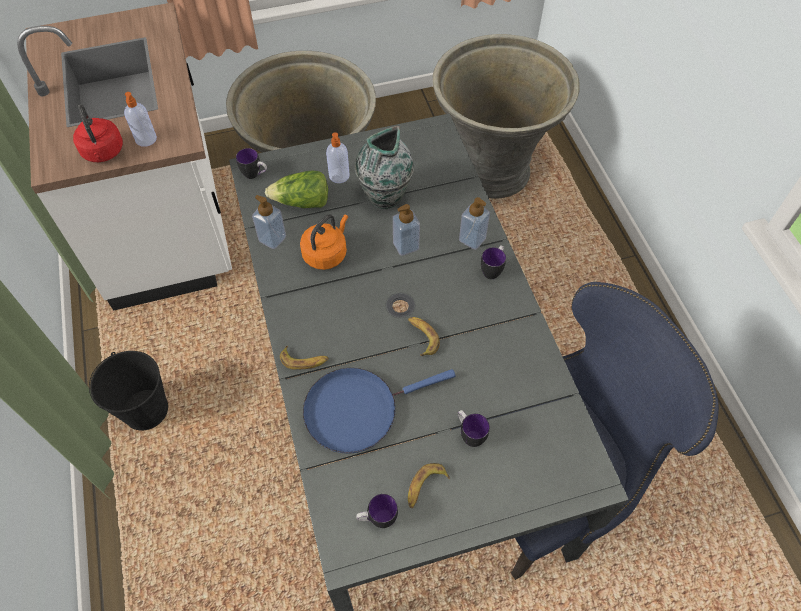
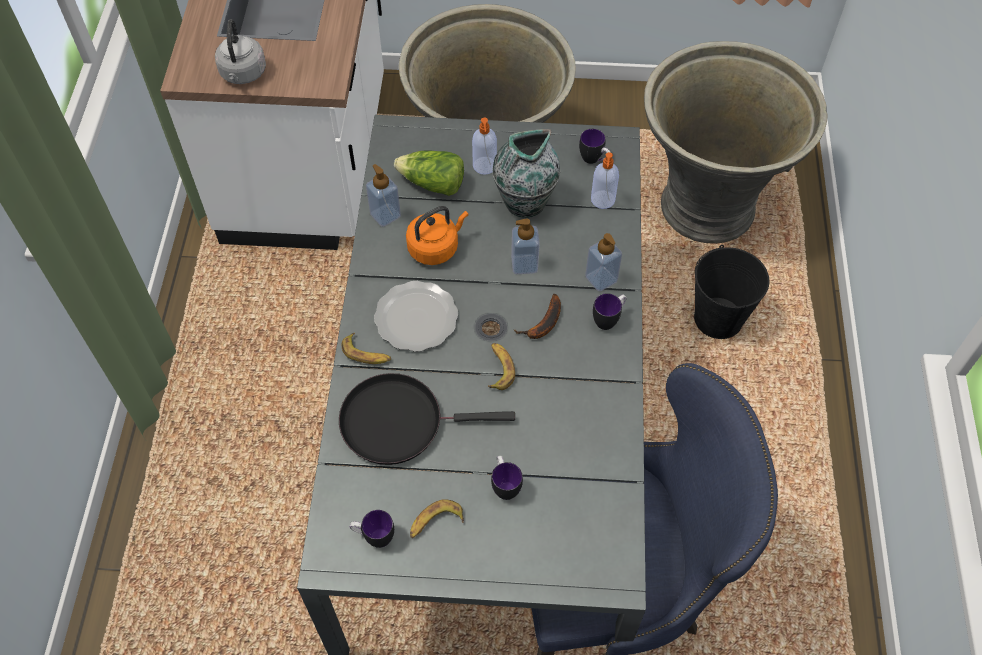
camera: 20 degrees right, 0 degrees up
(103, 153) = (243, 74): red kettle -> grey kettle
(146, 140) = (290, 71): soap dispenser -> soap dispenser (602, 200)
(146, 410) = (215, 362): black bucket -> black bucket (718, 319)
(255, 175) = (395, 140): mug -> mug (594, 160)
(334, 316) = (416, 317): none -> plate
(357, 410) = (399, 422): blue frying pan -> black frying pan
(442, 290) = (543, 324): none -> banana

